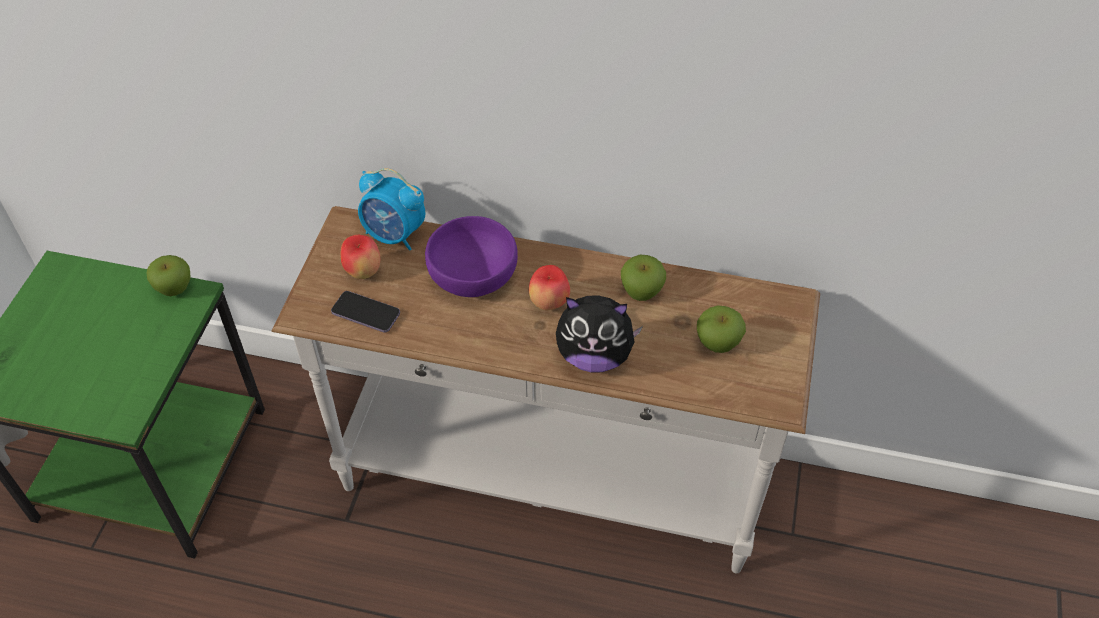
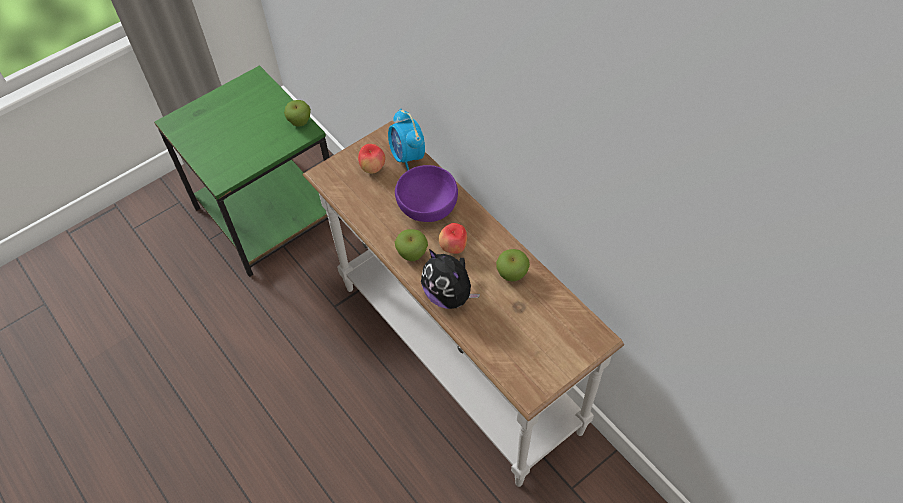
camera: 40 degrees right, 5 degrees up
(366, 313) = (353, 193): phone -> none
(717, 344) = (526, 334): apple -> apple (412, 254)

